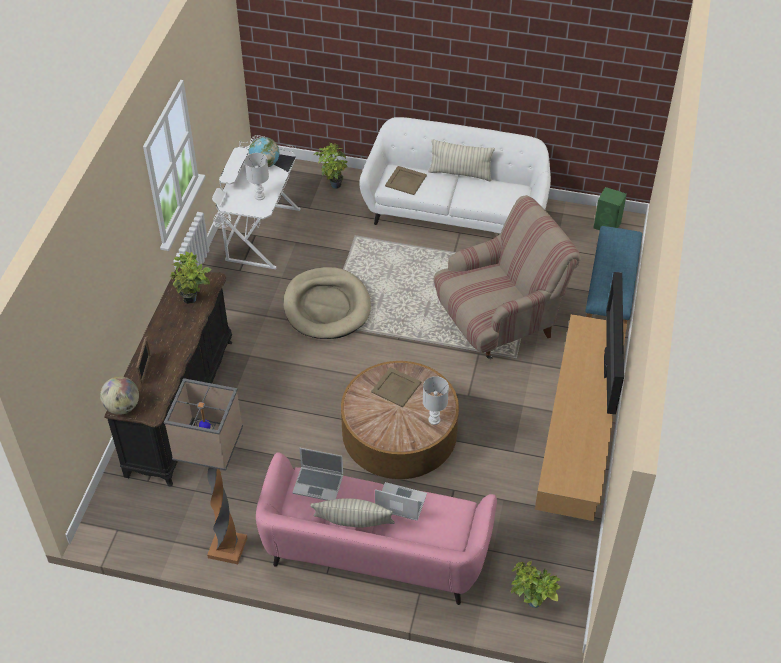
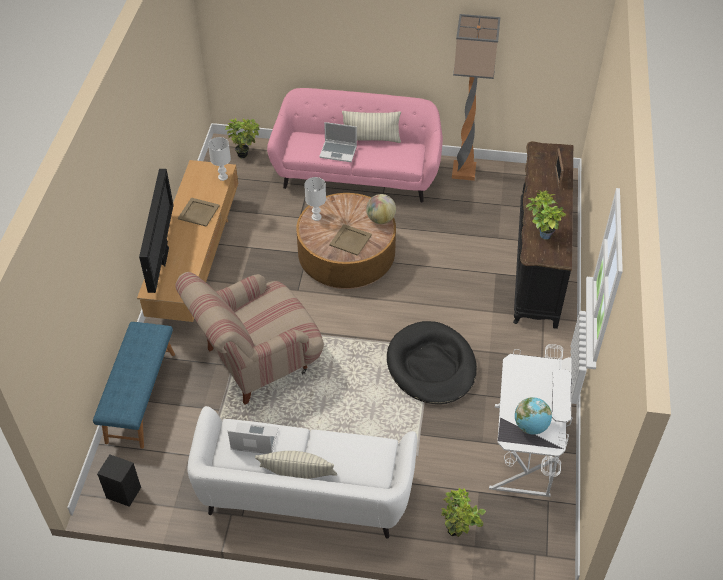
camera: 175 degrees right, 0 degrees up
(122, 407) = (562, 150): globe -> globe (380, 219)
(260, 197) = (522, 380): white table lamp -> white table lamp (222, 177)
(319, 484) = (401, 159): laptop -> laptop (253, 440)
(326, 306) = (431, 366): beige dog bed -> black dog bed
(405, 181) = (363, 456): beige tray -> beige tray (199, 212)
(607, 225) = (123, 492): green speaker -> black speaker

